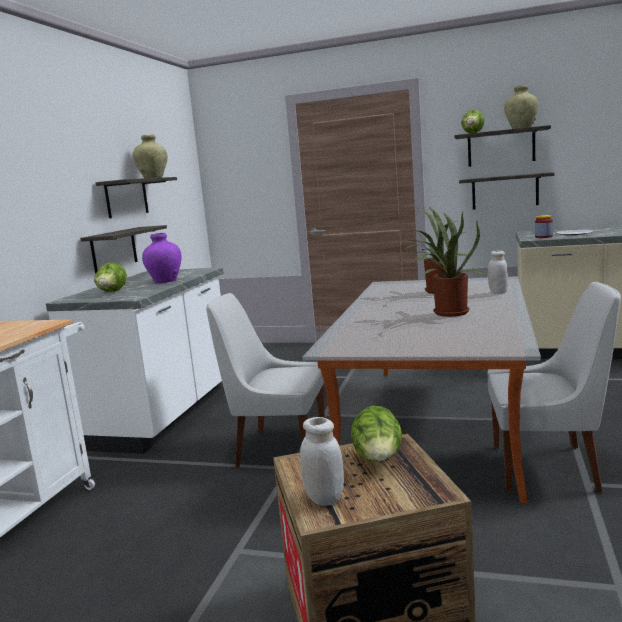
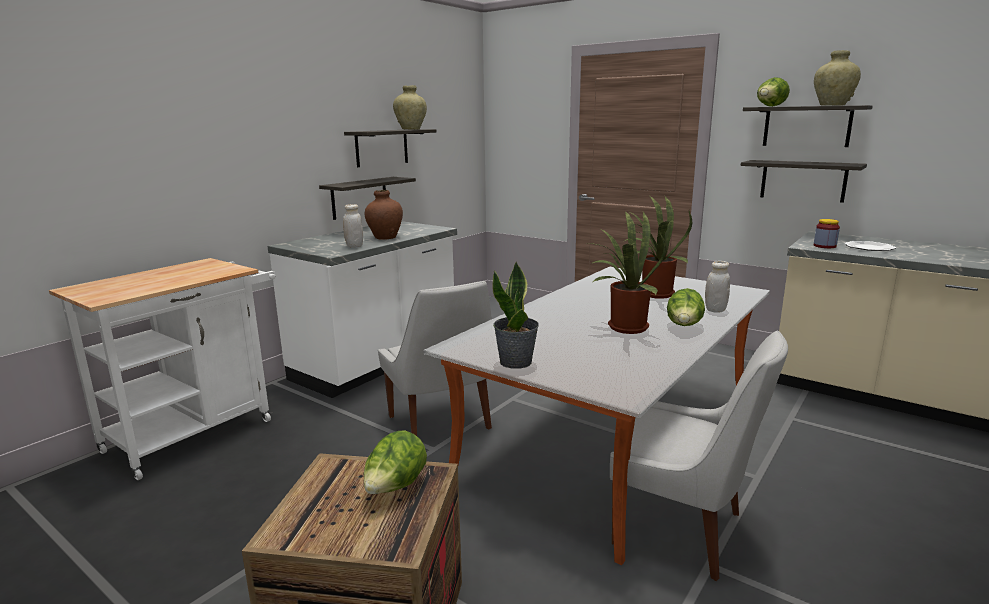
camera: 20 degrees right, 5 degrees up
(112, 292) = (327, 243): lettuce -> lettuce (684, 327)
(165, 281) = (385, 237): purple vase -> brown vase
(278, 448) = (441, 424): white chair -> white chair turned 150 degrees counterclockwise
(324, 498) = (304, 516): white jar -> white jar (354, 246)
(398, 347) = (516, 362): none -> potted plant

